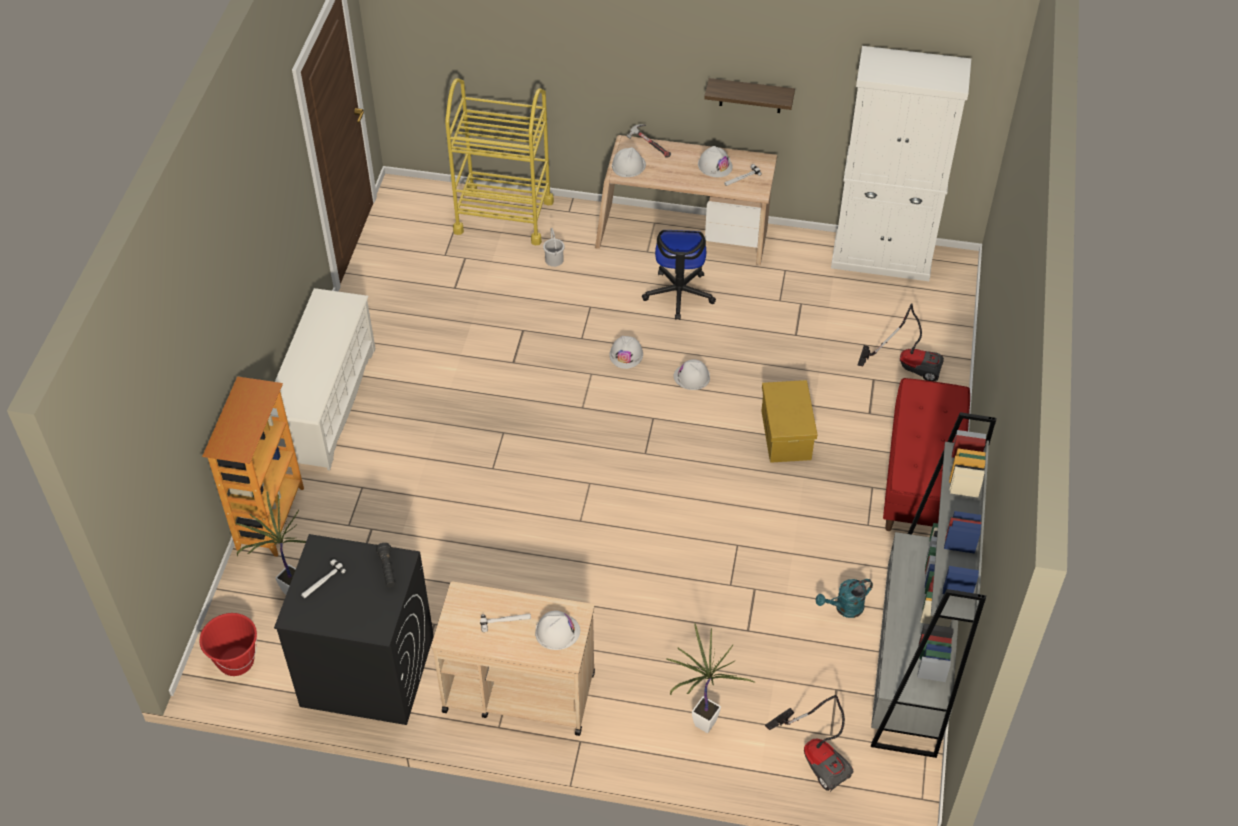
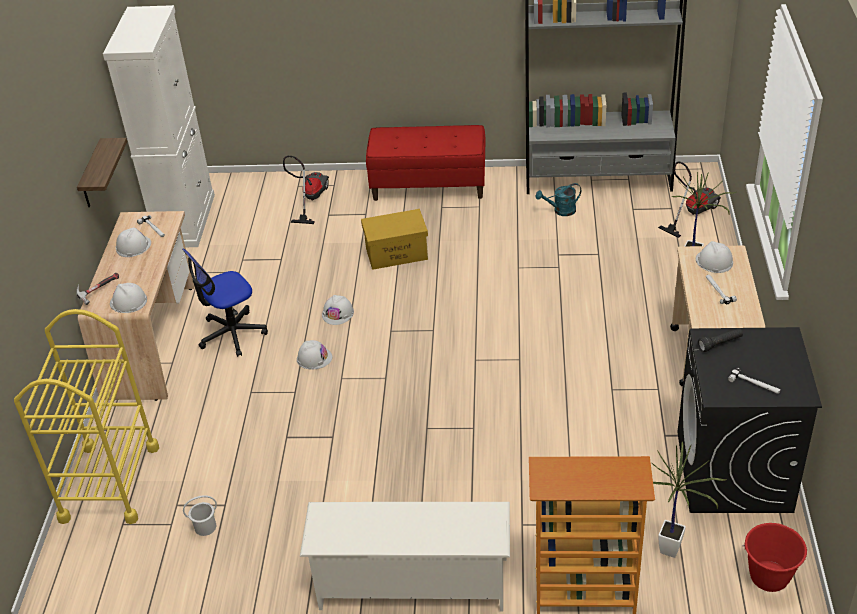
camera: 95 degrees left, 10 degrees down
(554, 260) = (182, 430): white bucket -> white bucket (205, 527)
(679, 294) = (232, 334): office chair -> office chair turned 150 degrees clockwise
(844, 608) = (560, 211): turquoise watering can -> turquoise watering can turned 105 degrees clockwise

